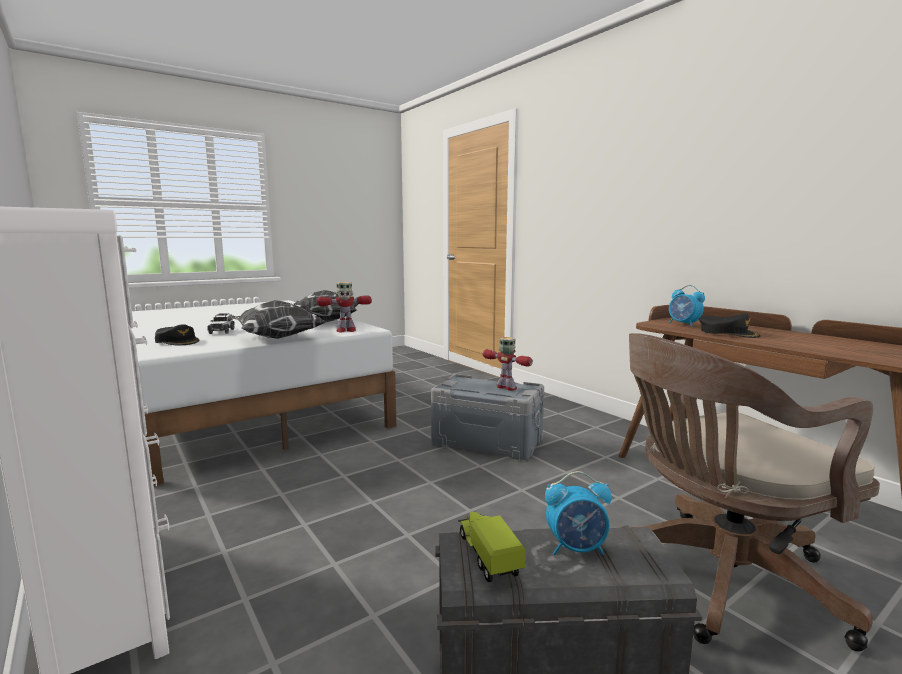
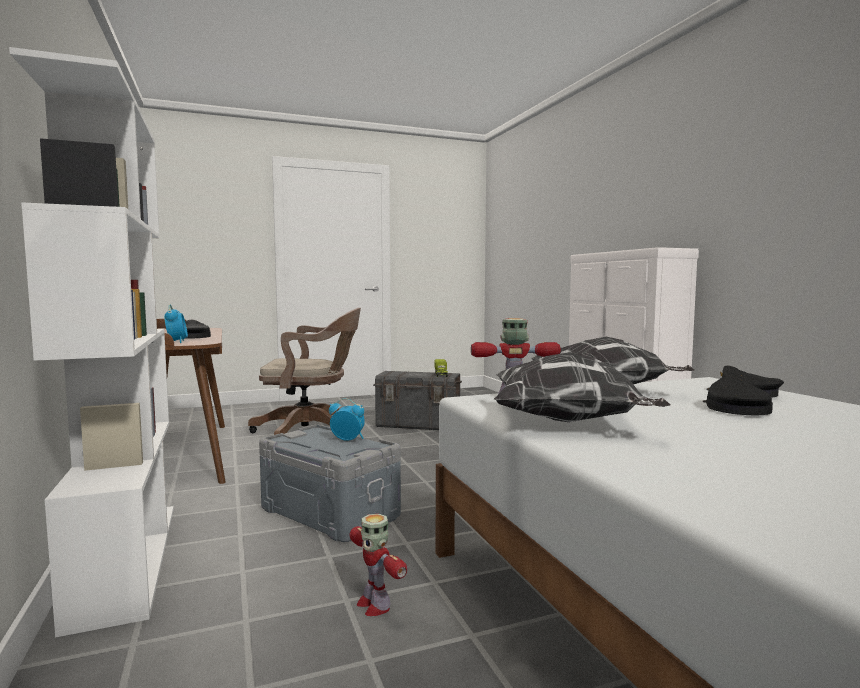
camera: 165 degrees left, 5 degrees down
(222, 331) = (734, 408): toy car -> black cap
(507, 388) = (306, 441): toy robot -> toy robot (374, 605)
(561, 408) = (126, 559): none -> white bookcase
(576, 548) = (409, 374): alarm clock -> alarm clock (348, 439)

